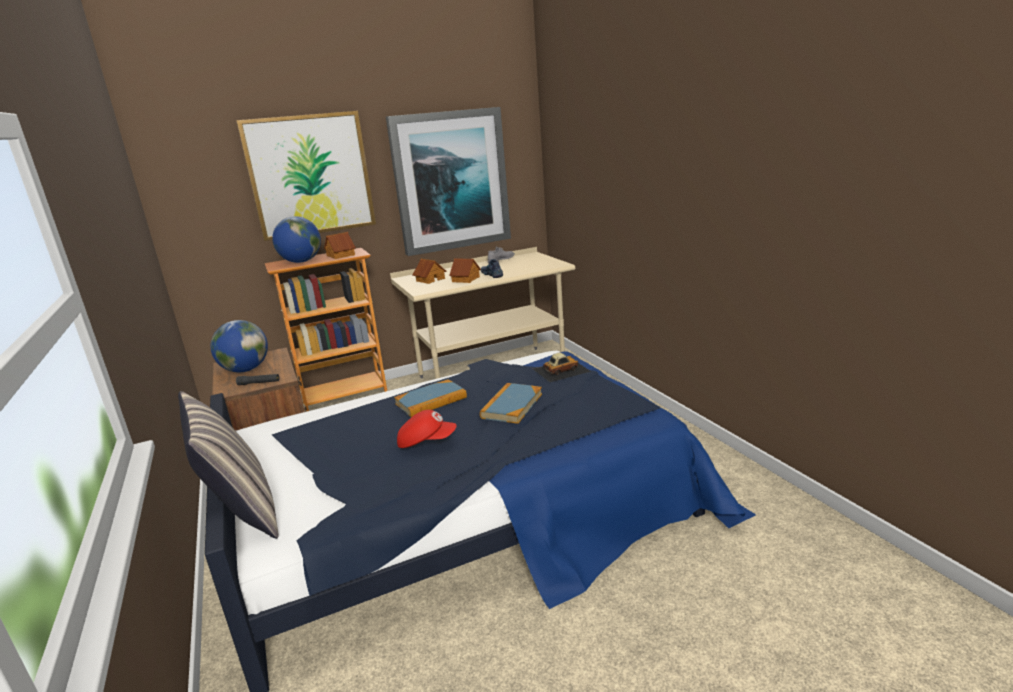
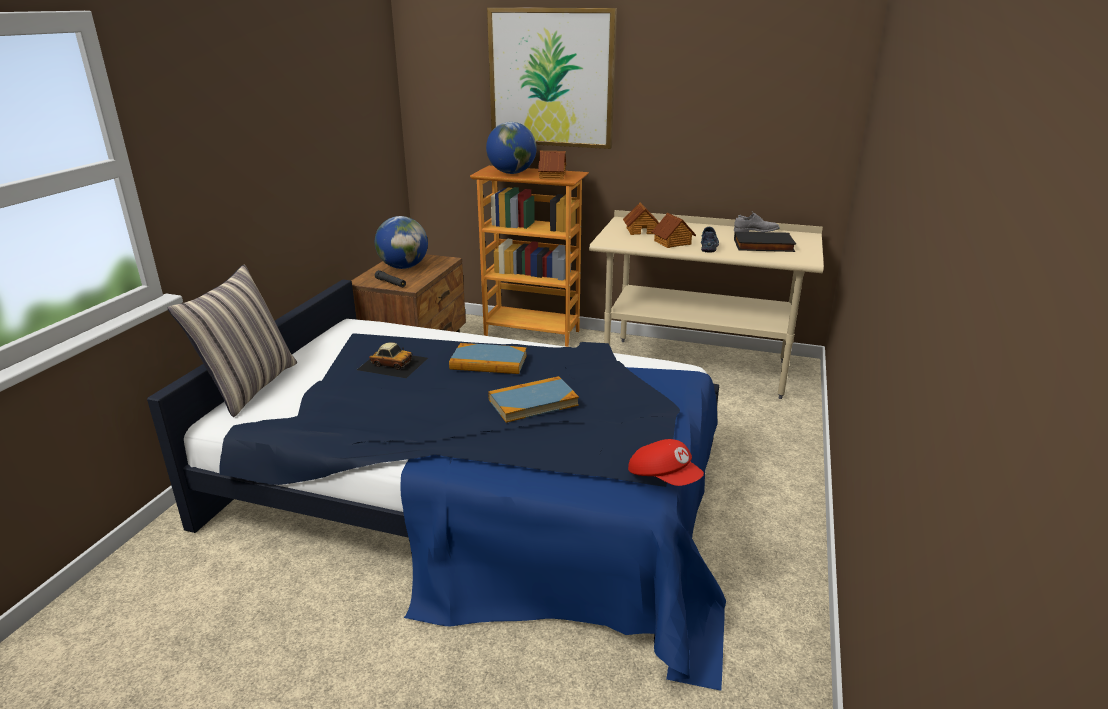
camera: 40 degrees right, 5 degrees up
(426, 441) = (420, 397): red cap -> red cap (664, 478)
(450, 181) = (718, 112): picture -> none
(522, 265) = (763, 246): none -> black book
(561, 370) = (647, 390): toy car -> toy car (392, 363)

